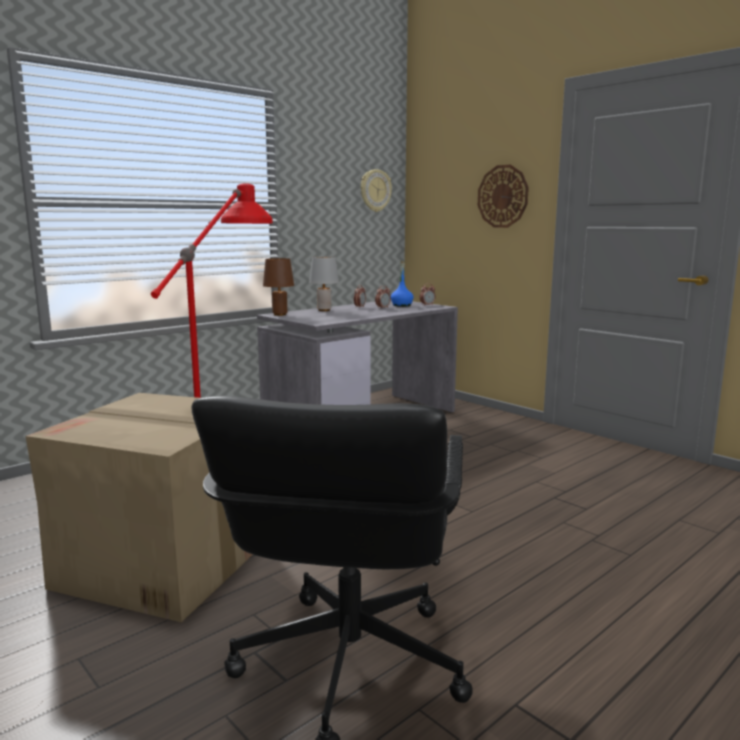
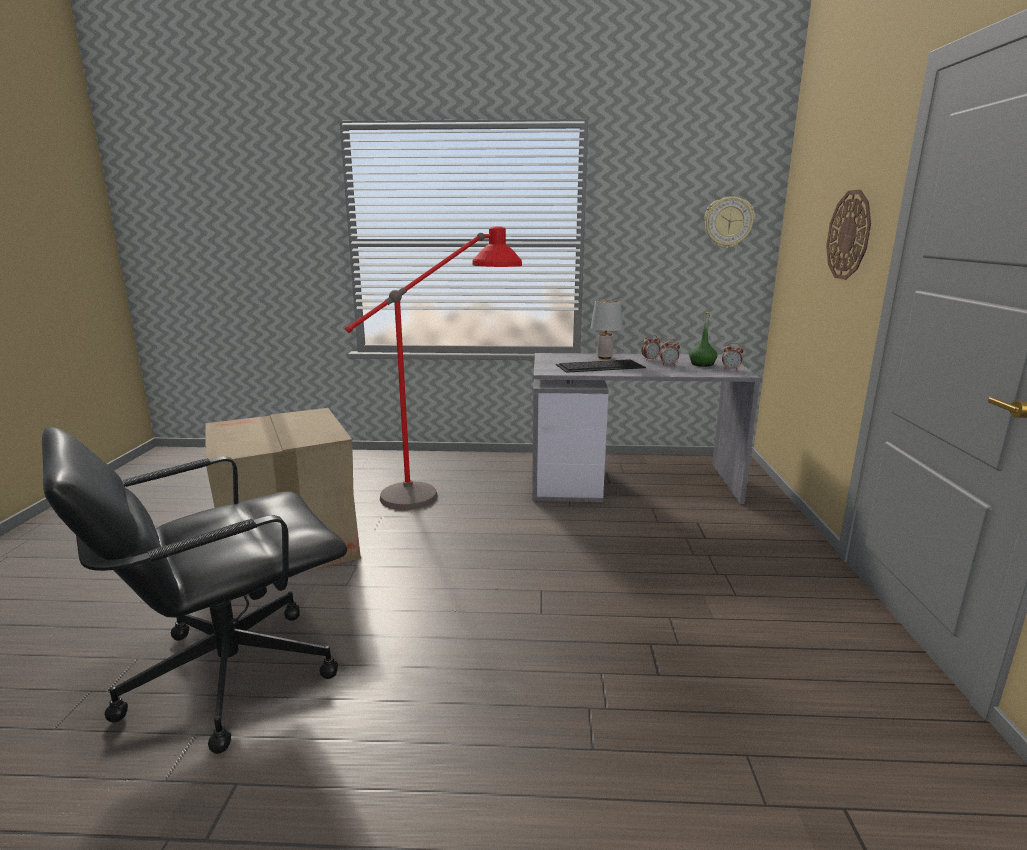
camera: 45 degrees right, 5 degrees up
(280, 314) = (550, 356): brown table lamp -> none
(343, 315) = (601, 366): none -> keyboard
(402, 305) = (702, 364): blue bottle -> green bottle

